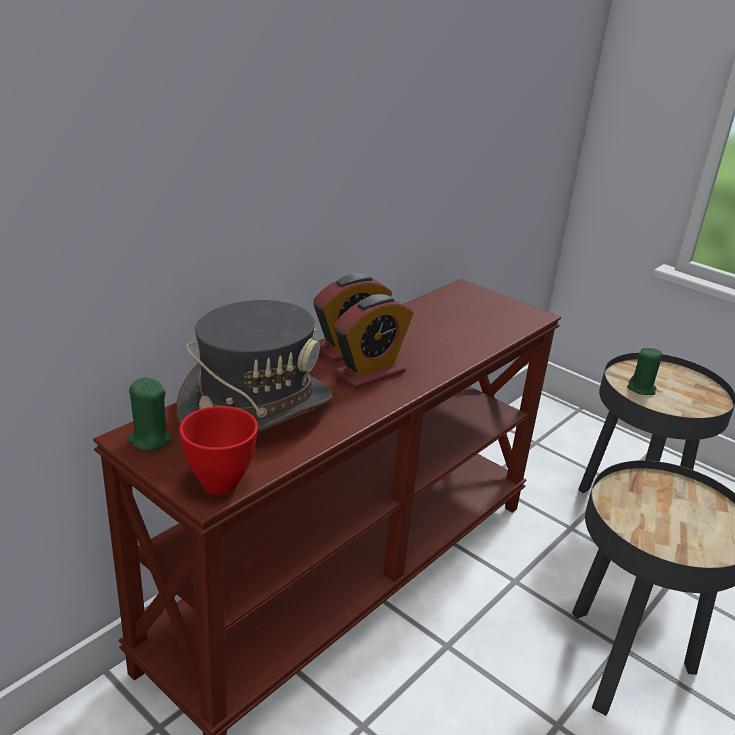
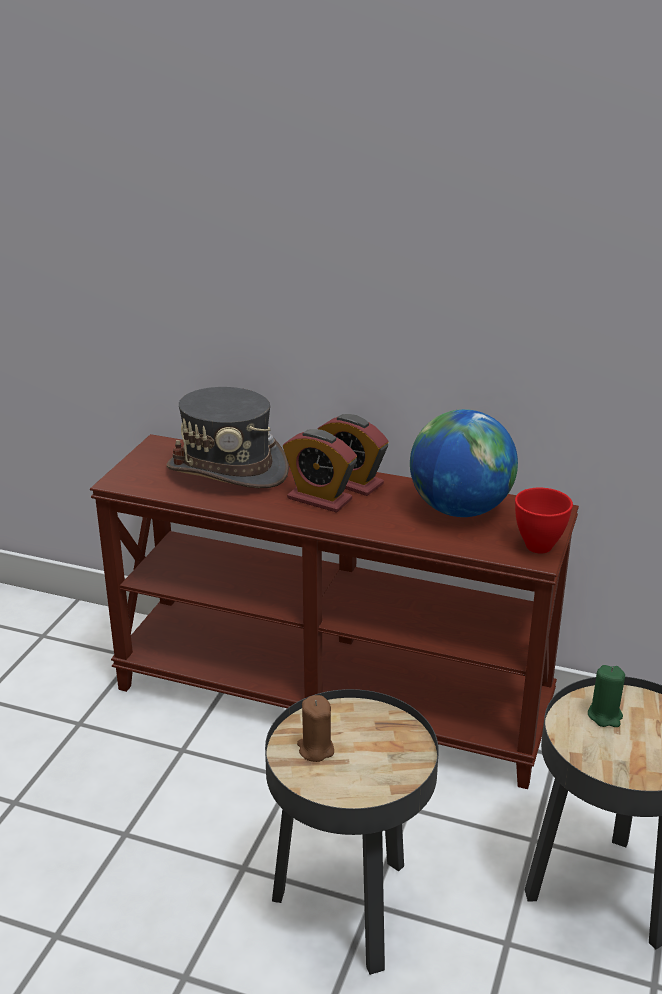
camera: 70 degrees right, 0 degrees up
(150, 439) = (160, 449): green candle -> none
(218, 484) = (129, 481): red bowl -> red bowl (538, 546)
(439, 319) = (460, 510): none -> globe
(665, 535) = (315, 749): none -> brown candle

